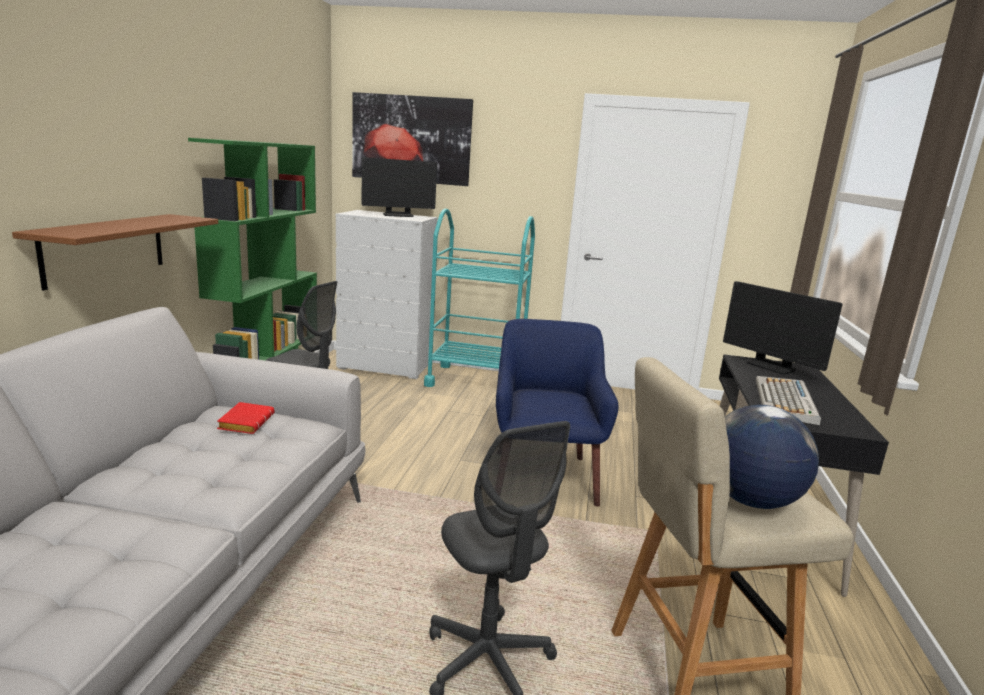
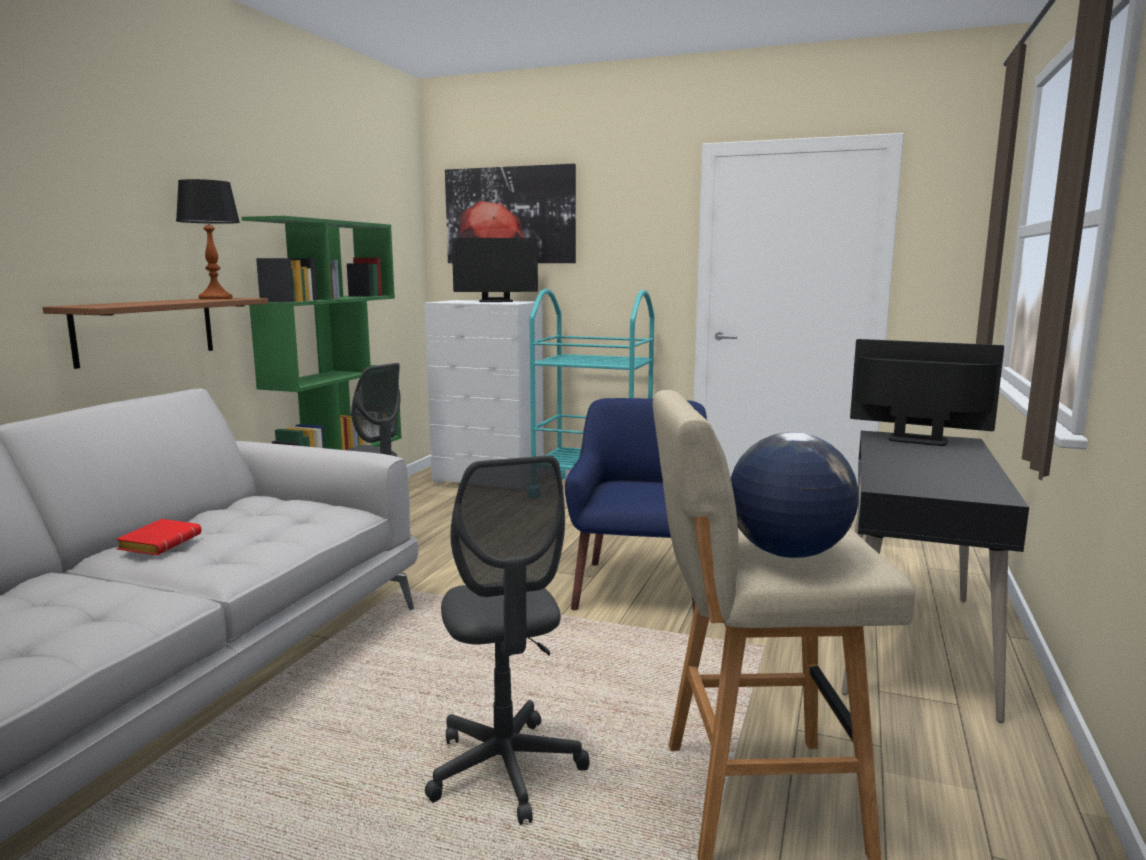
camera: 10 degrees right, 5 degrees down
(169, 218) = (215, 298): none -> table lamp
(245, 422) = (275, 508): red book -> red book (160, 543)
(770, 366) = (917, 440): monitor -> monitor turned 150 degrees clockwise
(785, 401) = (912, 470): keyboard -> none

